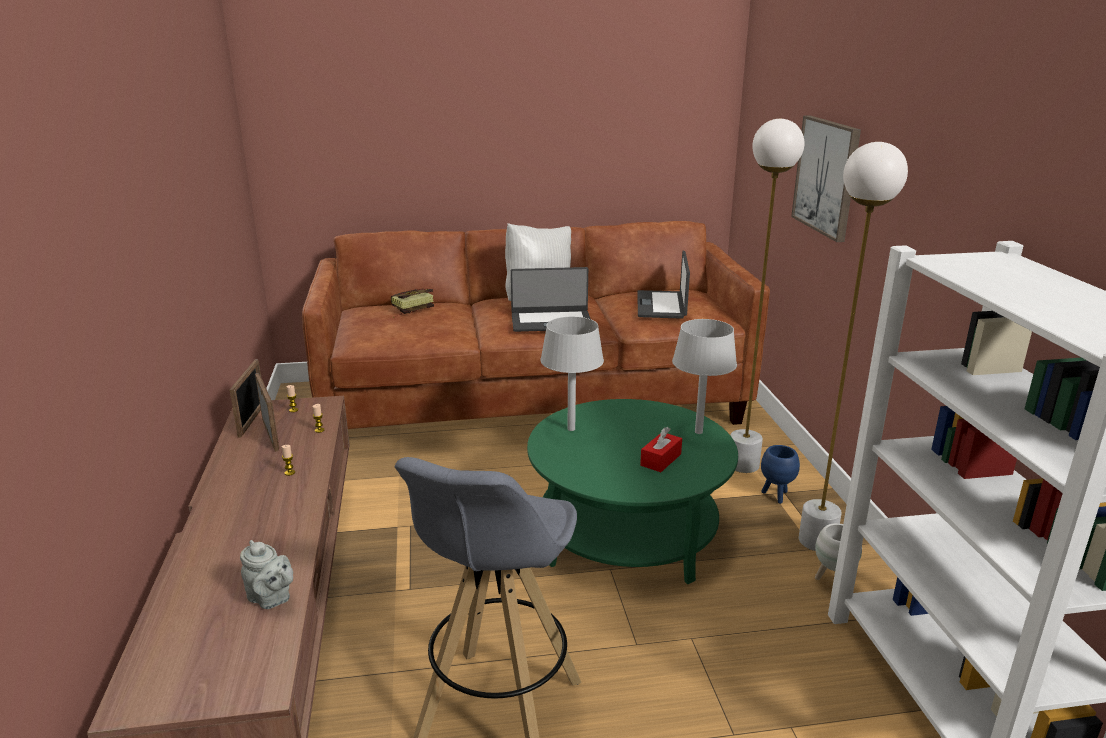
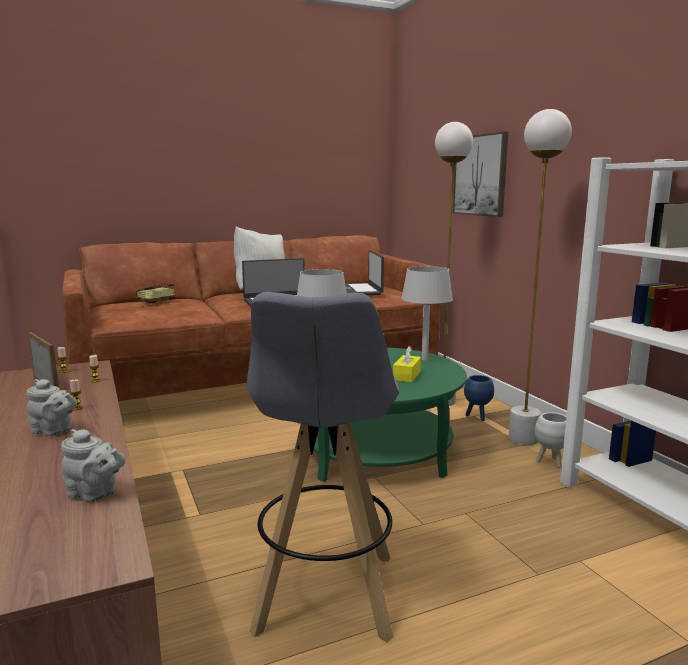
camera: 15 degrees left, 10 degrees down
(252, 420) = (23, 380): picture frame -> none
(260, 504) = (54, 431): none -> grey teapot
(660, 460) = (406, 376): red tissue box -> yellow tissue box

